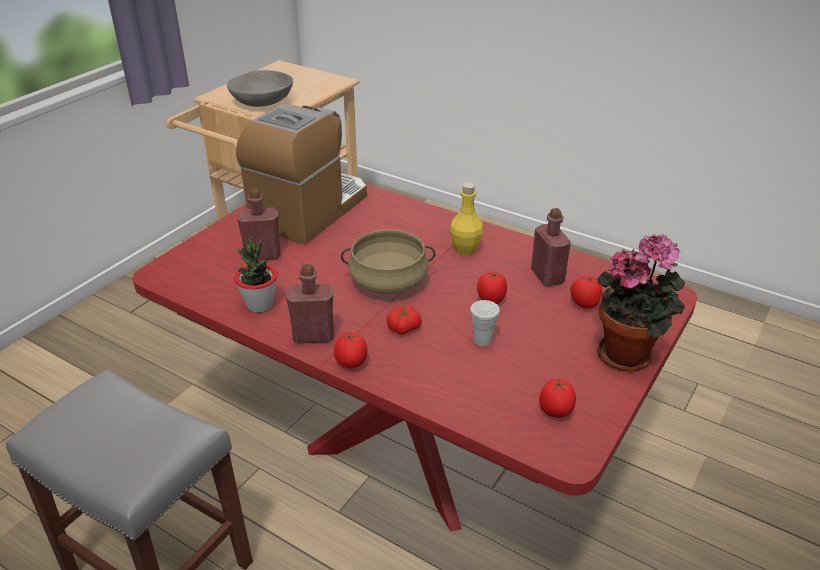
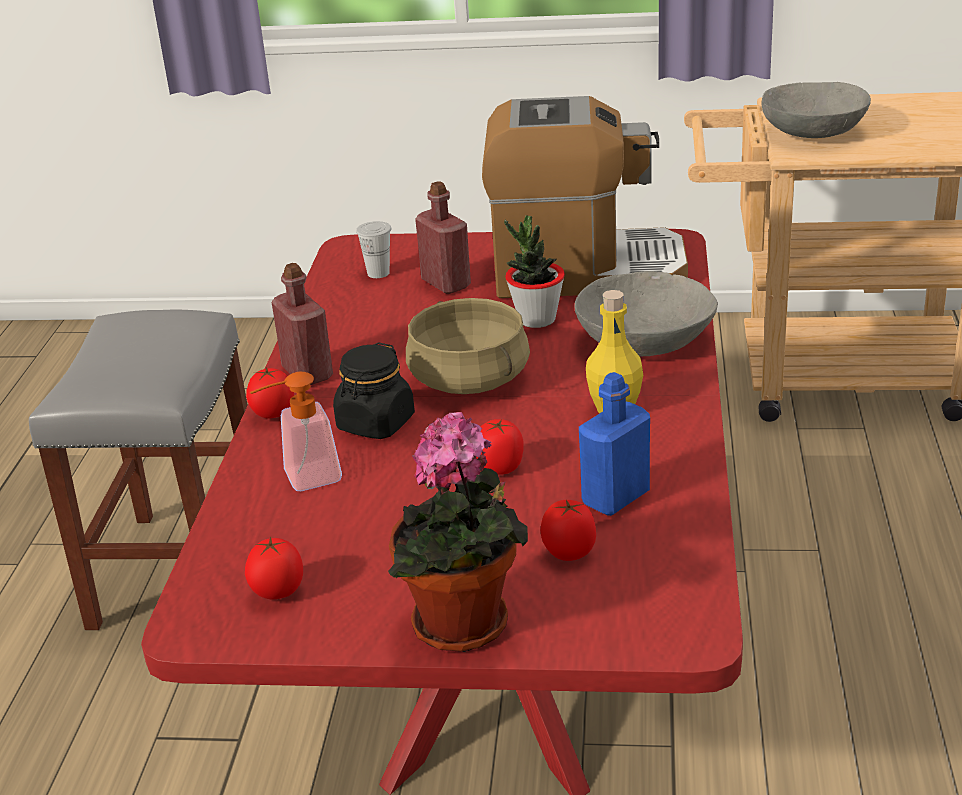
camera: 65 degrees right, 5 degrees down
(260, 305) = (342, 320): potted plant -> potted plant (536, 319)
(403, 327) = (375, 423): tomato -> black jar
(407, 220) = (645, 341): none -> grey bowl
(441, 371) = (302, 479): none -> soap dispenser
(482, 340) = (396, 489): white cup -> white cup (378, 273)
(547, 276) = (615, 498): red bottle -> blue bottle

